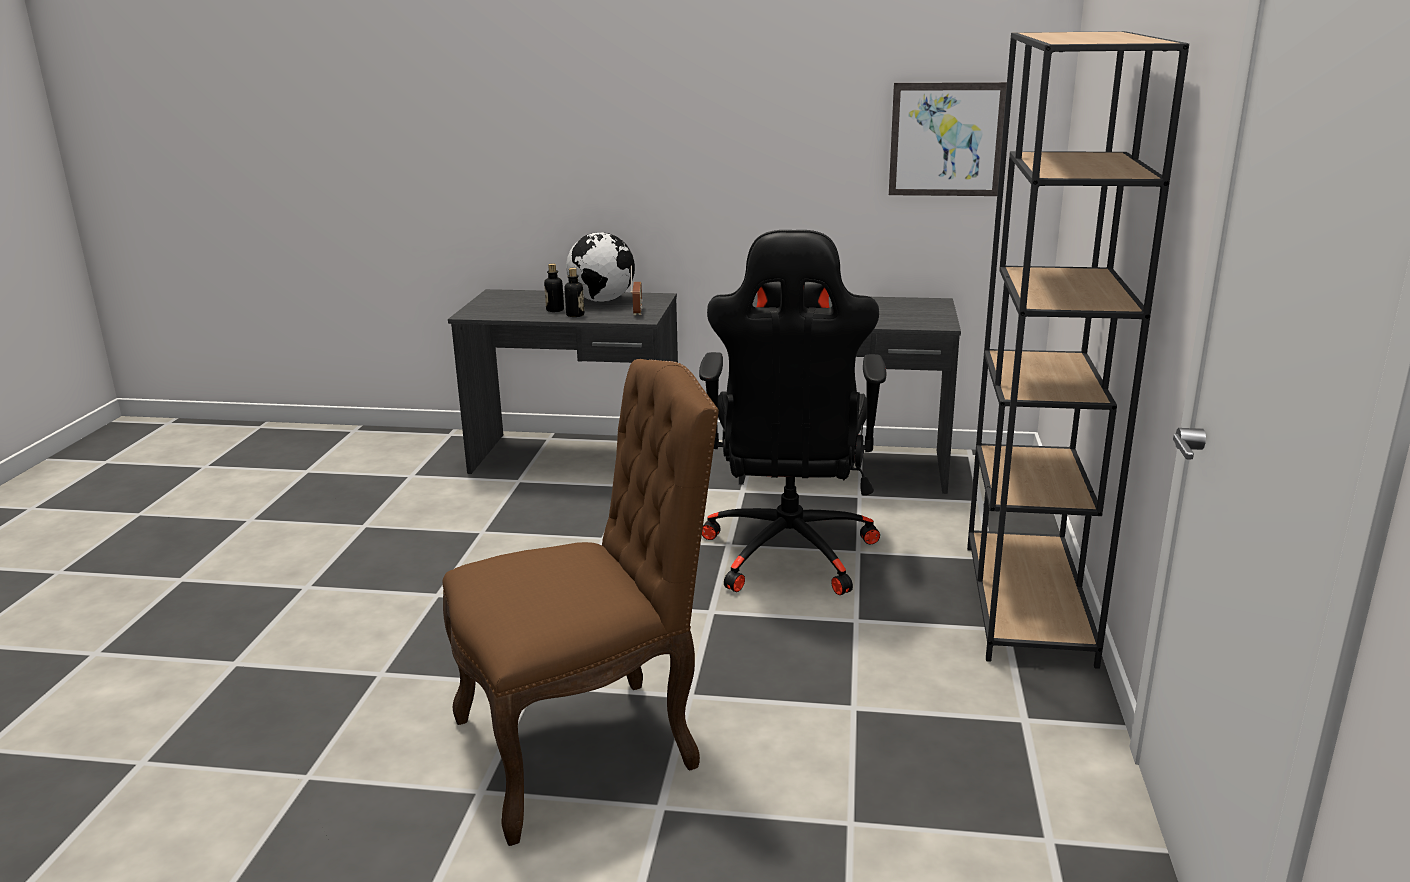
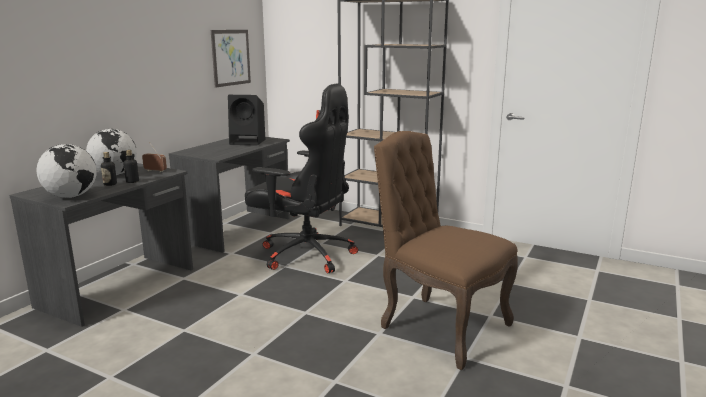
camera: 70 degrees left, 5 degrees down
(491, 310) = (71, 196): none -> globe
(582, 748) = (441, 327): brown chair -> brown chair turned 45 degrees counterclockwise
(890, 313) = (248, 142): none -> black speaker

